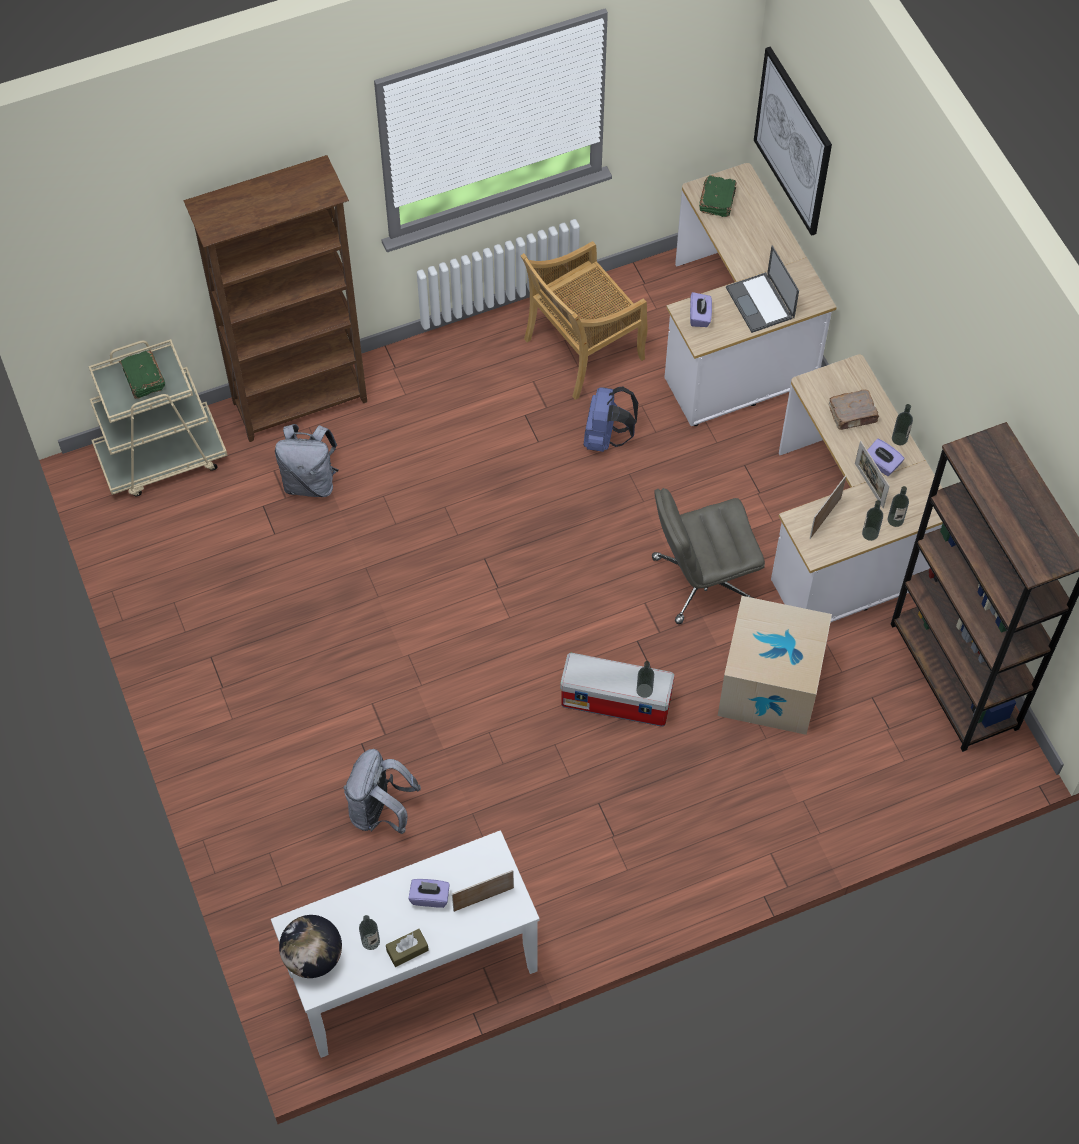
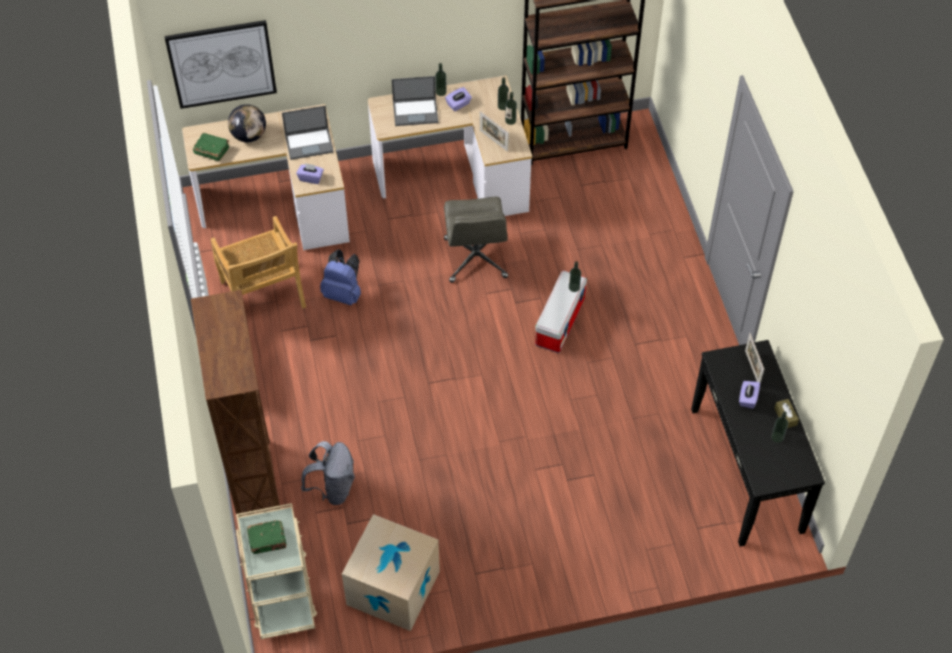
camera: 80 degrees left, 5 degrees down
(313, 957) = (786, 473): globe -> globe (249, 136)
(380, 811) = (623, 474): grey backpack -> none
(413, 972) = (747, 469): white console table -> black console table
(770, 686) = (563, 236): cardboard box -> cardboard box (393, 588)
(853, 415) = (416, 111): brown book -> laptop
(869, 485) = (473, 114): picture frame -> none

